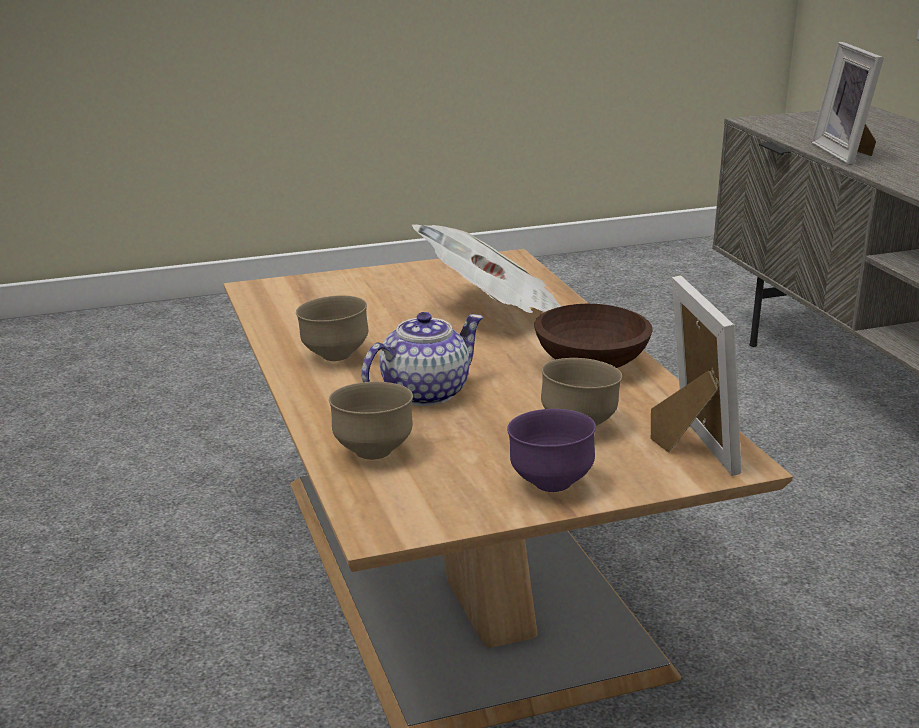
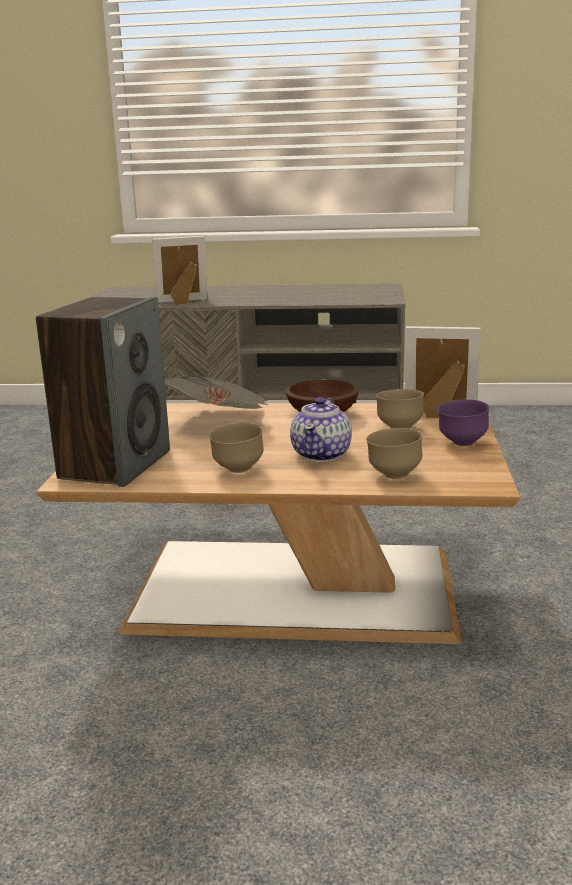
camera: 65 degrees left, 5 degrees down
(312, 295) = (115, 464): none -> speaker
(423, 393) = (322, 454): teapot -> teapot turned 150 degrees counterclockwise
(846, 153) = (183, 302): picture frame -> picture frame turned 150 degrees clockwise

